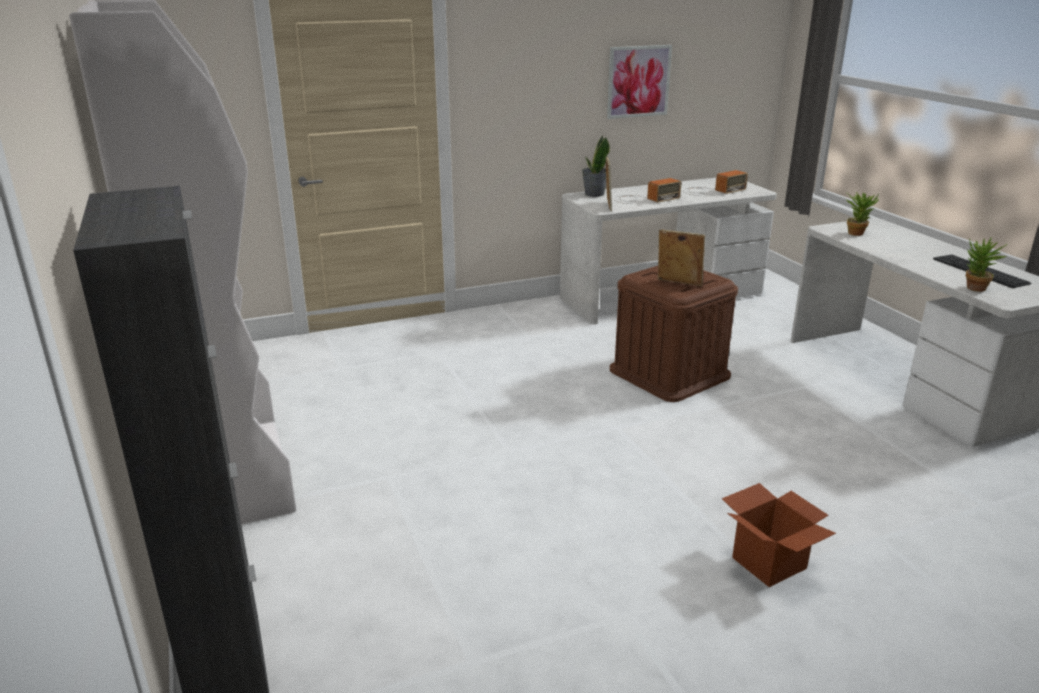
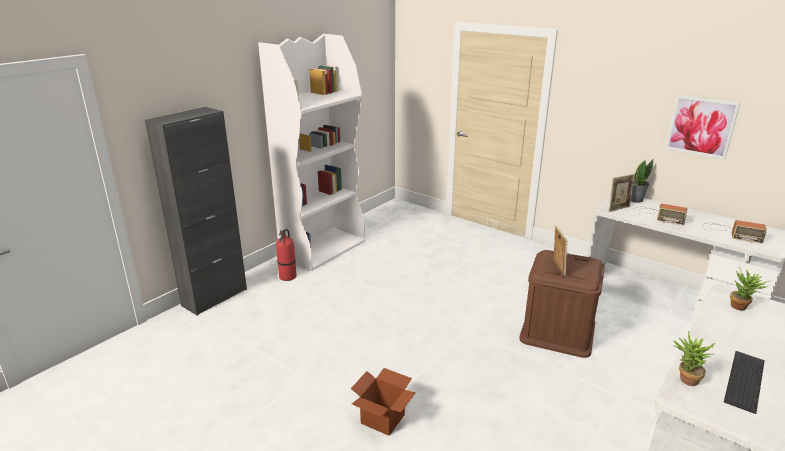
camera: 60 degrees right, 0 degrees up
(280, 547) = (288, 277): none -> fire extinguisher

